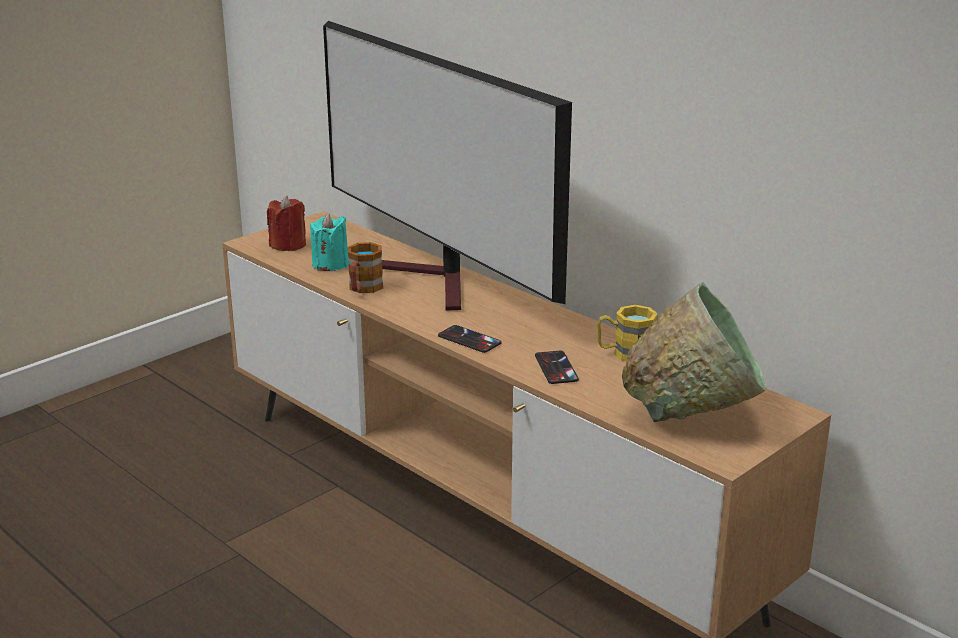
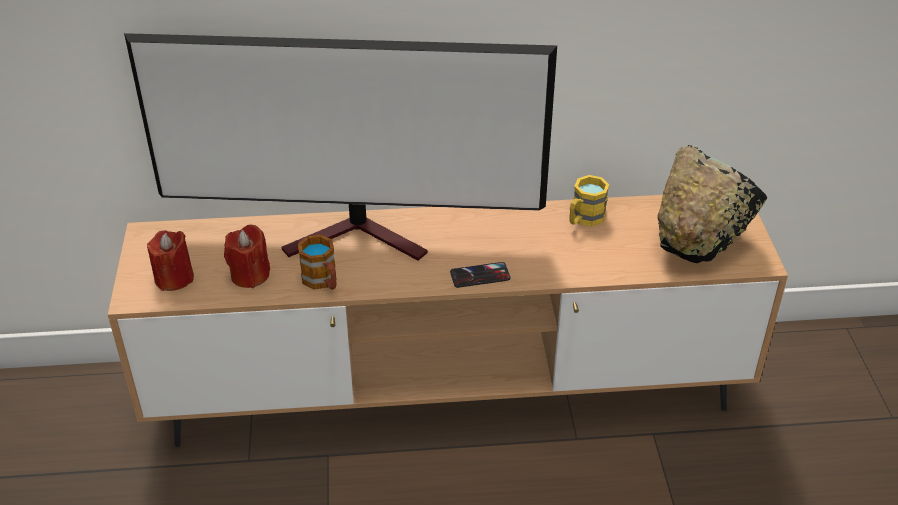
camera: 50 degrees left, 15 degrees up
(330, 264) = (250, 275): turquoise candle -> red candle
(556, 368) = (570, 260): phone -> none
(694, 416) = (698, 242): green bowl -> black bowl

